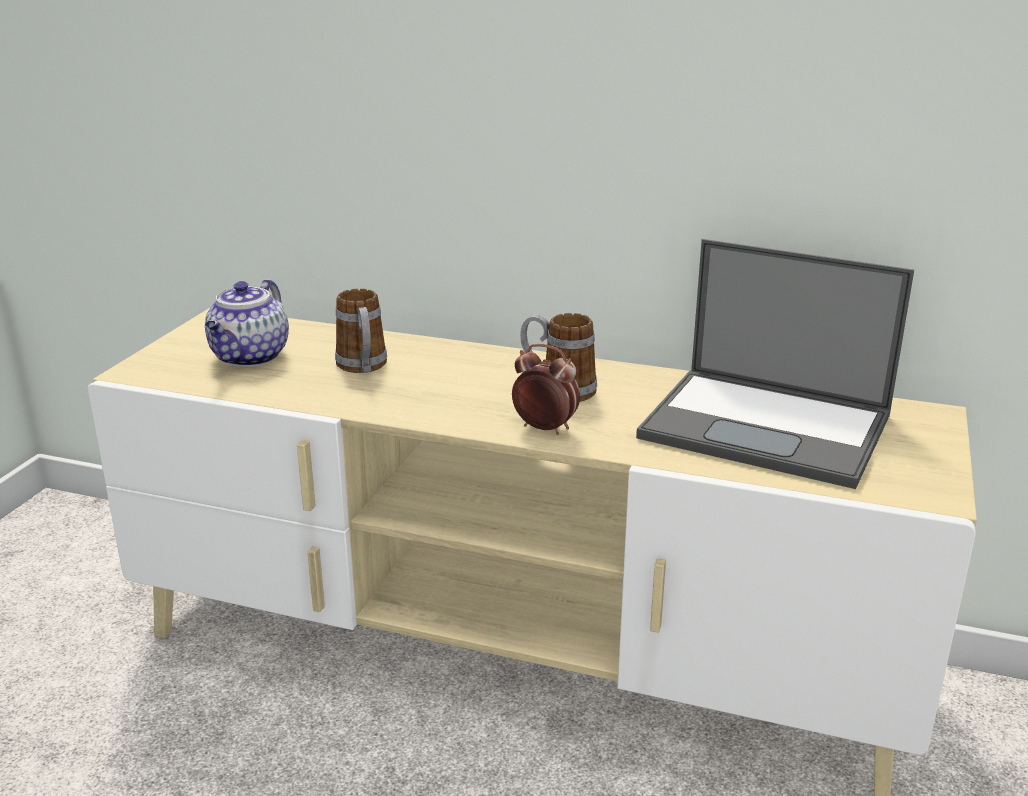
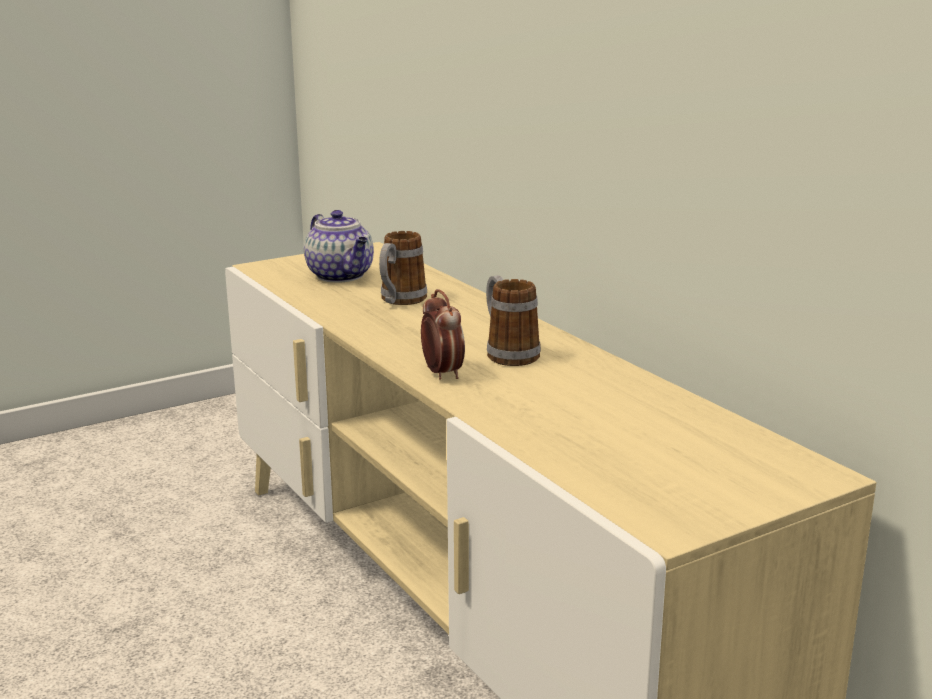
camera: 40 degrees right, 5 degrees down
(250, 357) = (341, 276): teapot -> teapot turned 90 degrees counterclockwise
(769, 427) = (627, 430): laptop -> none

